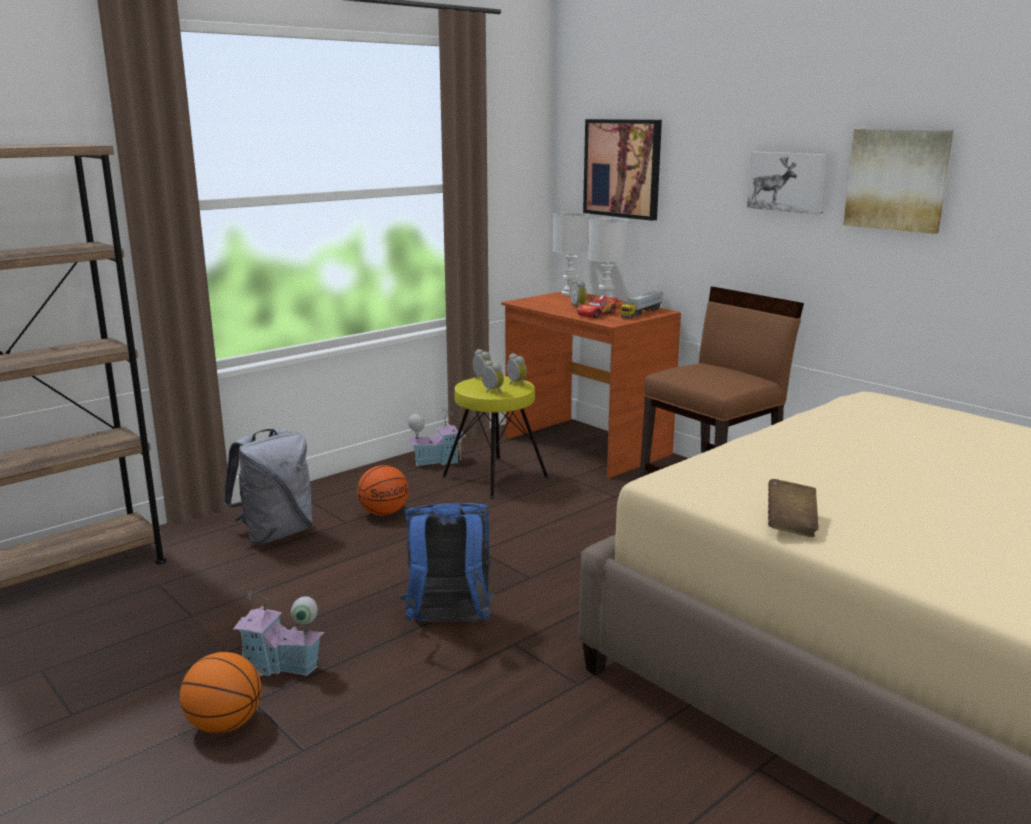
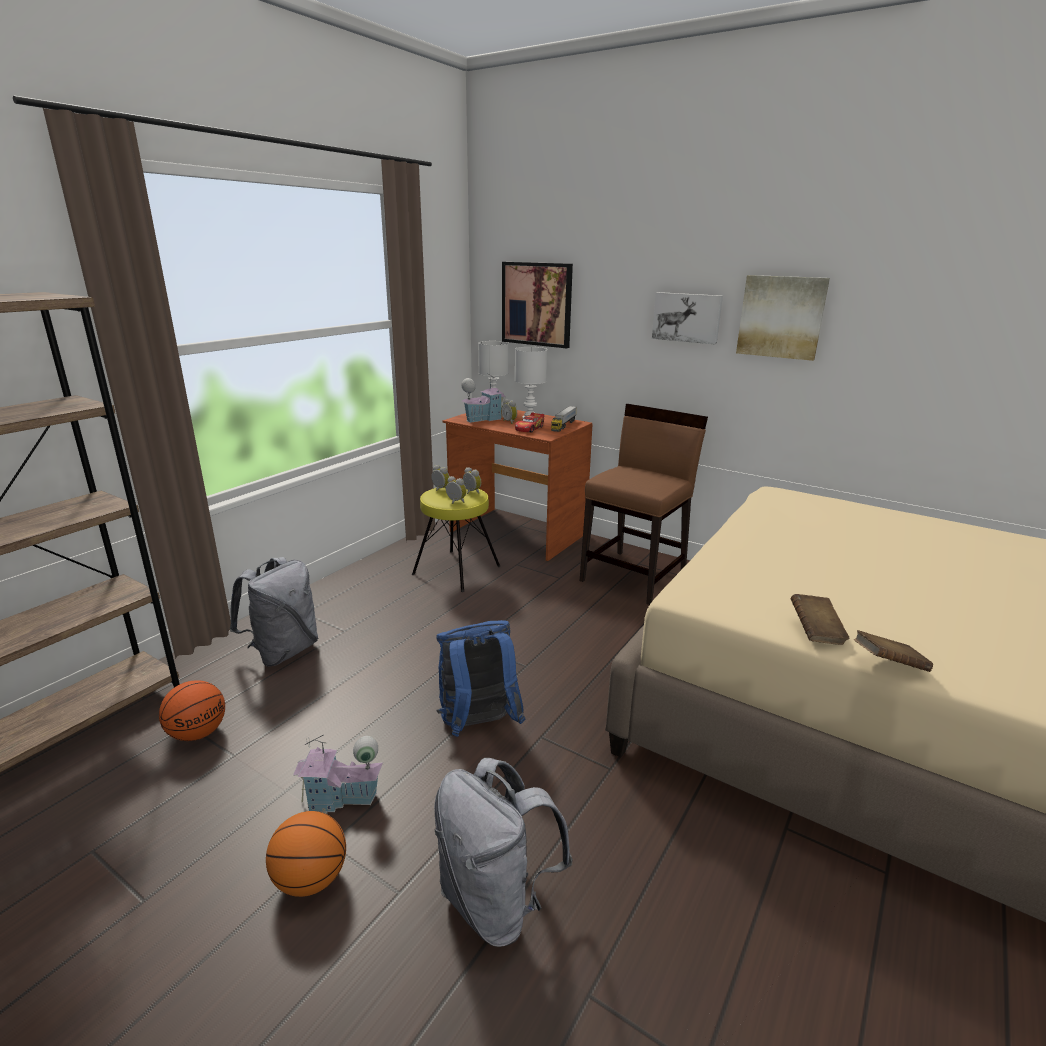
camera: 15 degrees left, 5 degrees up
(384, 513) = (376, 617): basketball -> basketball (198, 733)
(396, 774) = (496, 902): none -> grey backpack
(437, 461) = (401, 559): toy house -> toy house (483, 419)
(851, 559) = (888, 664): none -> brown book

